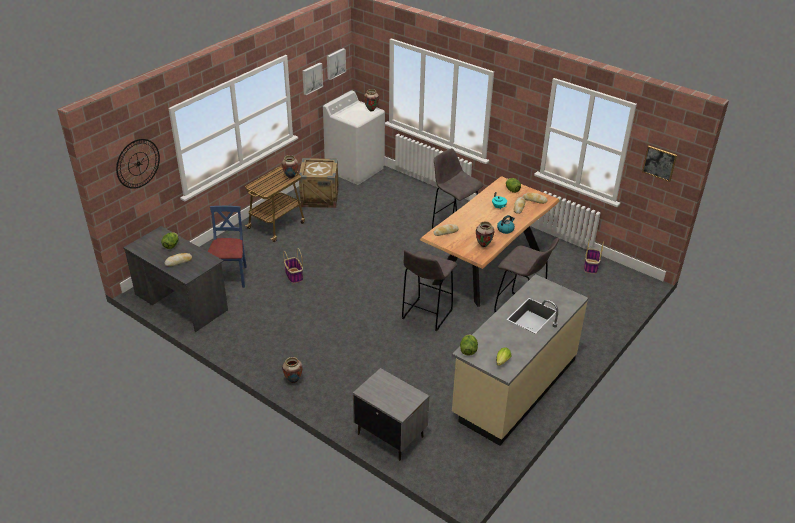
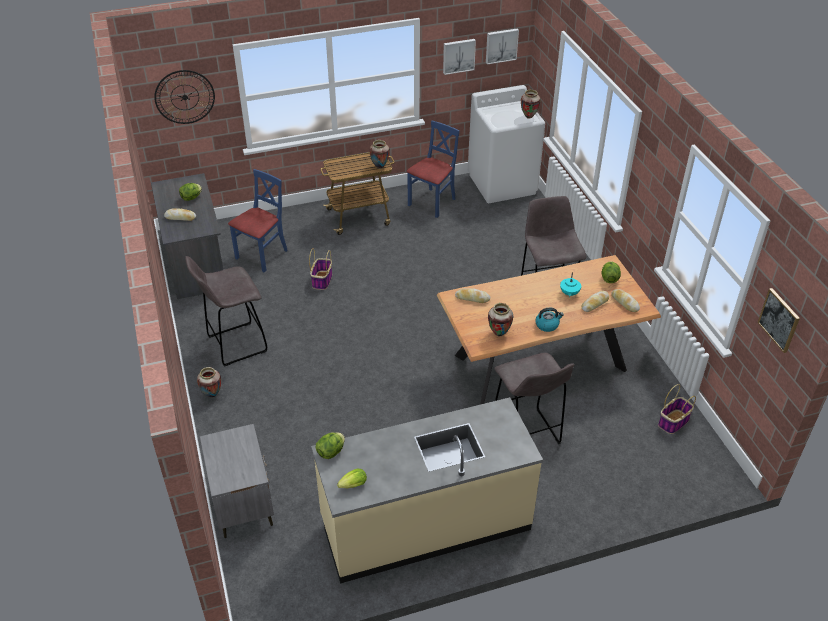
camera: 35 degrees right, 5 degrees up
(319, 197) = (432, 202): crate -> blue chair
(426, 315) = (412, 389): grey stool -> grey stool (235, 344)

